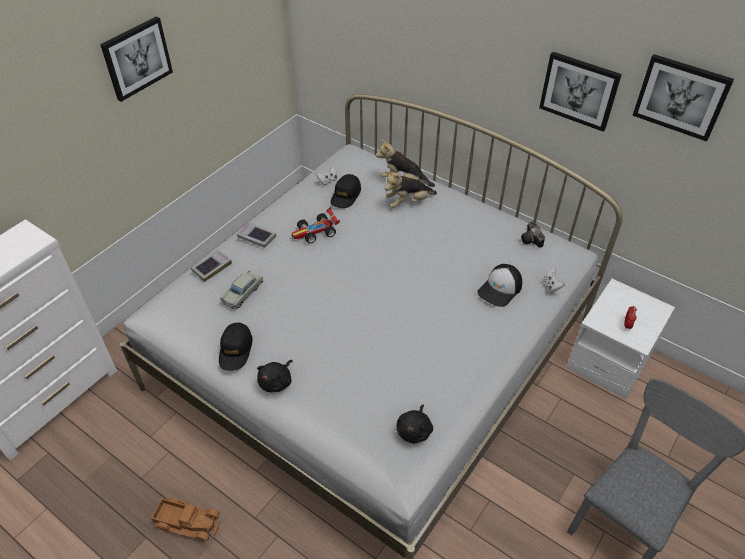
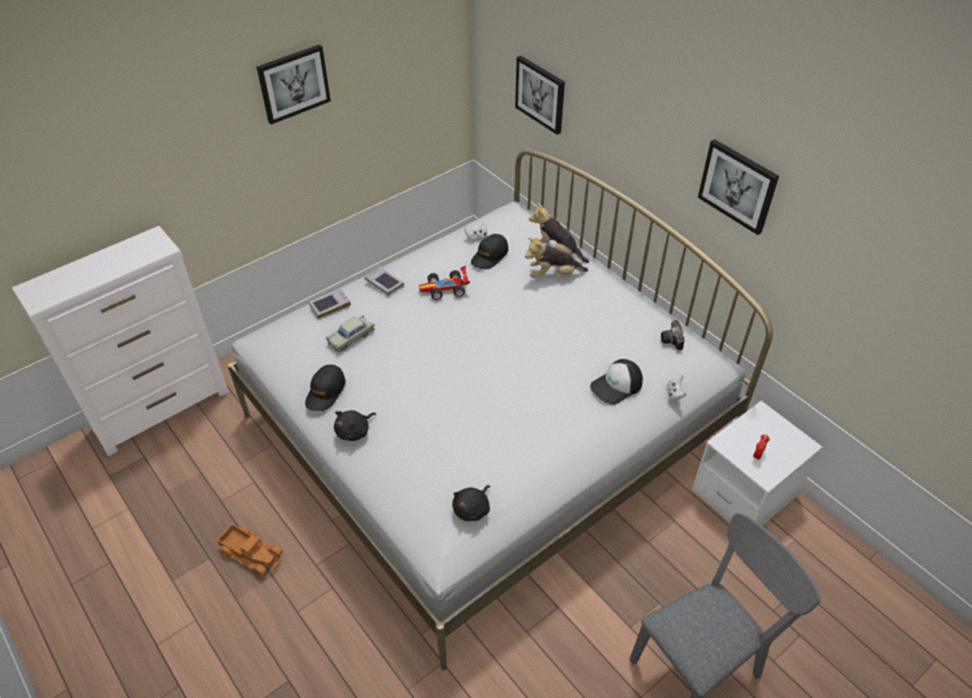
camera: 15 degrees right, 0 degrees up
(681, 96) = (836, 211): picture -> picture (540, 94)

